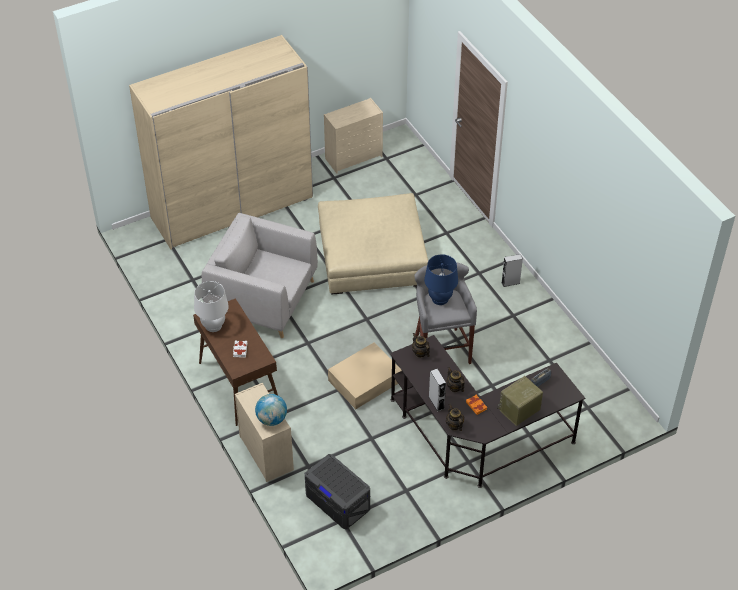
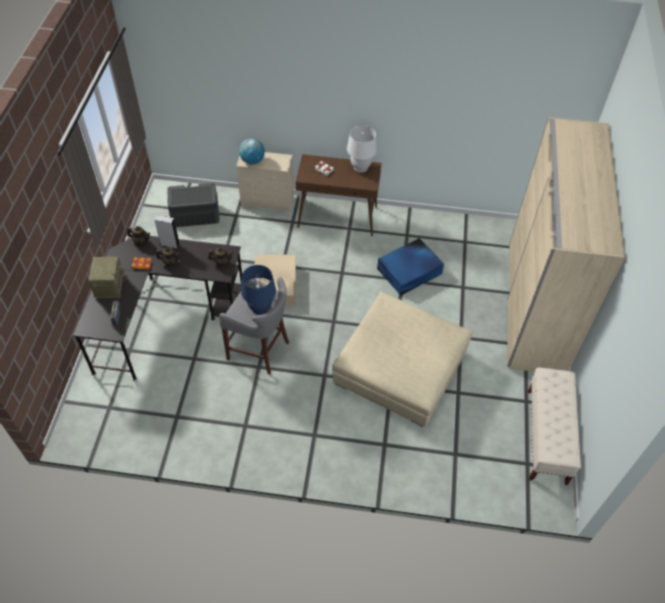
camera: 125 degrees right, 5 degrees up
(263, 299) = (410, 271): grey armchair -> blue storage box
(354, 157) = (546, 436): beige dresser -> beige bench
(510, 282) = (281, 452): grey speaker -> none

